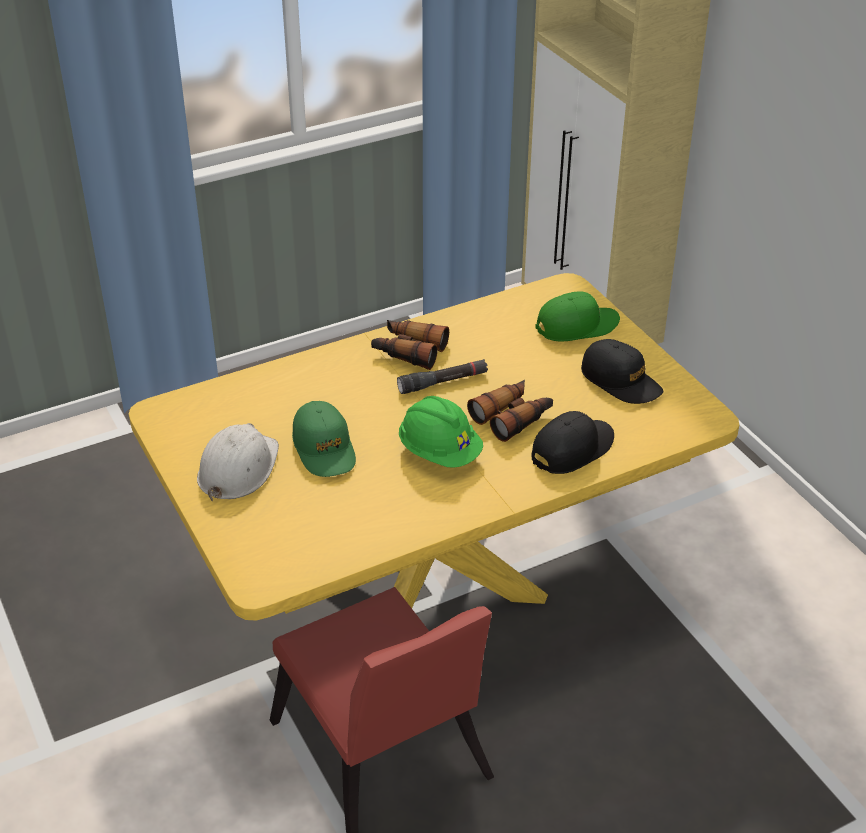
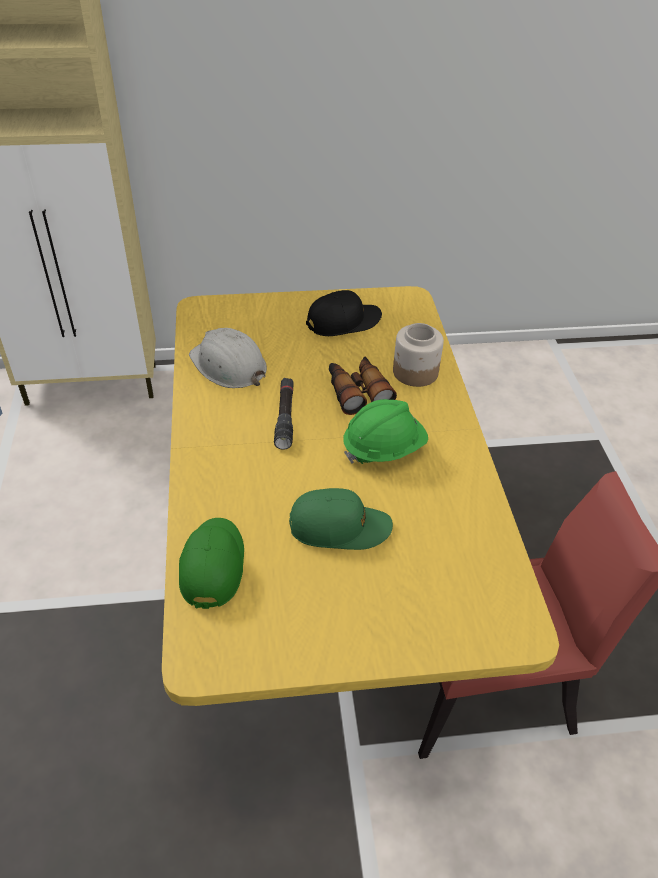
camera: 70 degrees left, 5 degrees up
(237, 469) = (338, 607): white hard hat -> white hard hat (228, 365)
(408, 351) = (223, 426): binoculars -> none
(572, 449) = (415, 372): black cap -> jar
(577, 326) = (257, 320): green cap -> green cap (212, 565)

